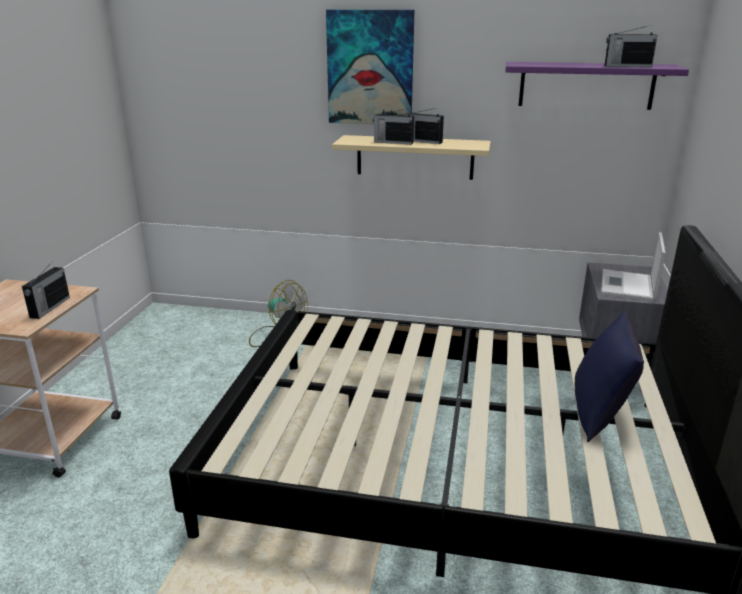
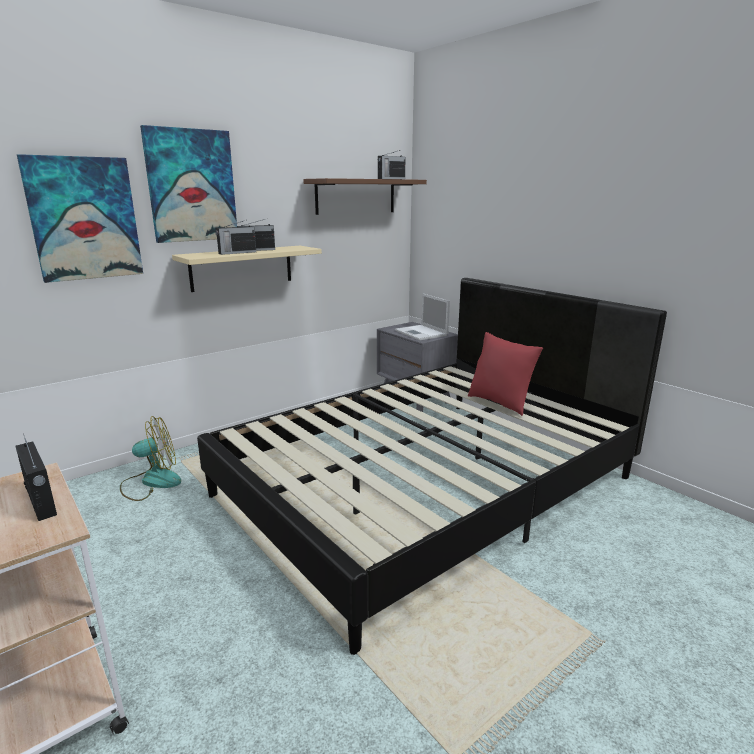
camera: 50 degrees left, 5 degrees down
(273, 95) = (84, 219): none -> picture
(586, 85) = (356, 196): purple shelf -> brown shelf
(599, 414) = (500, 403): blue pillow -> red pillow

